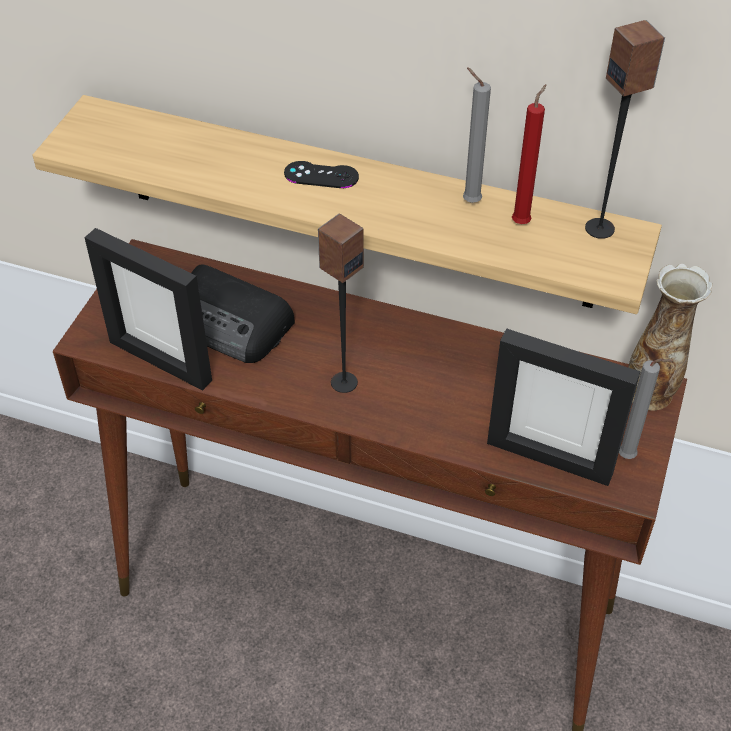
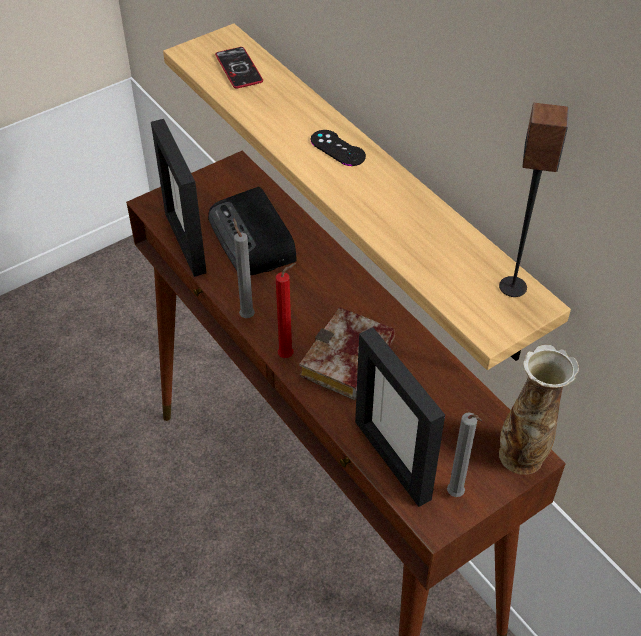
camera: 35 degrees right, 0 degrees up
(139, 139) = (239, 69): none -> phone
(343, 382) = (293, 321): speaker -> none
(431, 393) = (348, 363): none -> book
(469, 201) = (428, 217): grey candle -> grey candle (246, 315)
(522, 222) = (454, 252): red candle -> red candle (288, 355)

